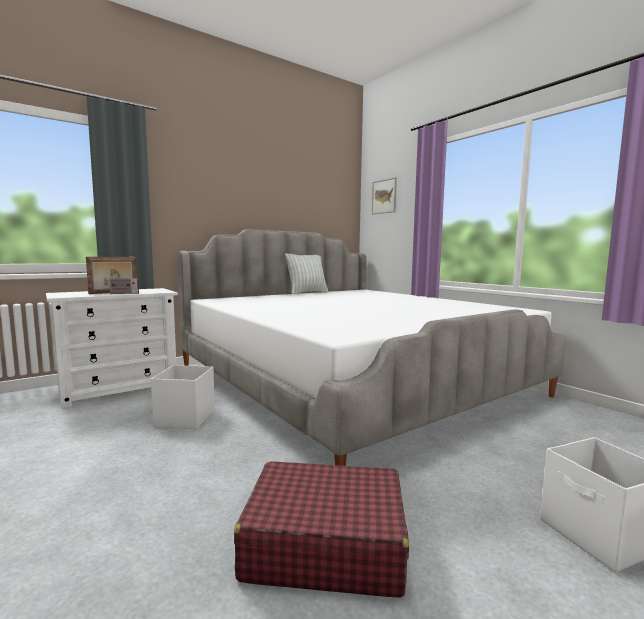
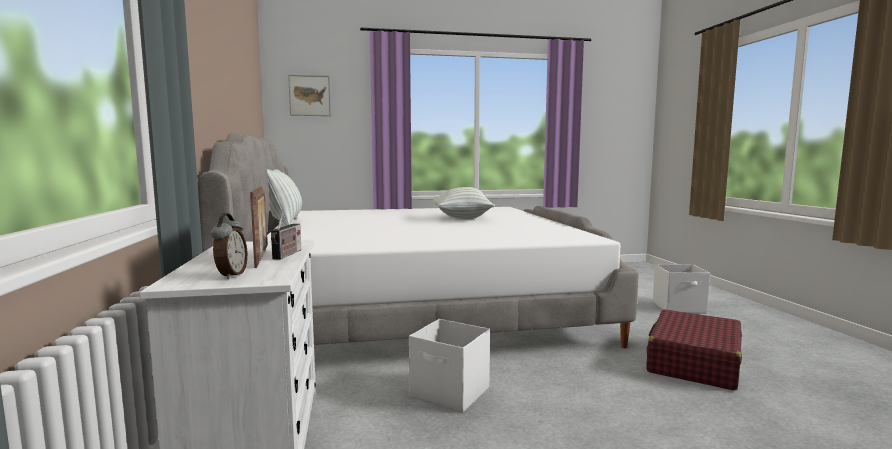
camera: 65 degrees left, 0 degrees up
(71, 294) = (231, 275): none -> alarm clock
(403, 308) = (462, 218): none -> pillow

